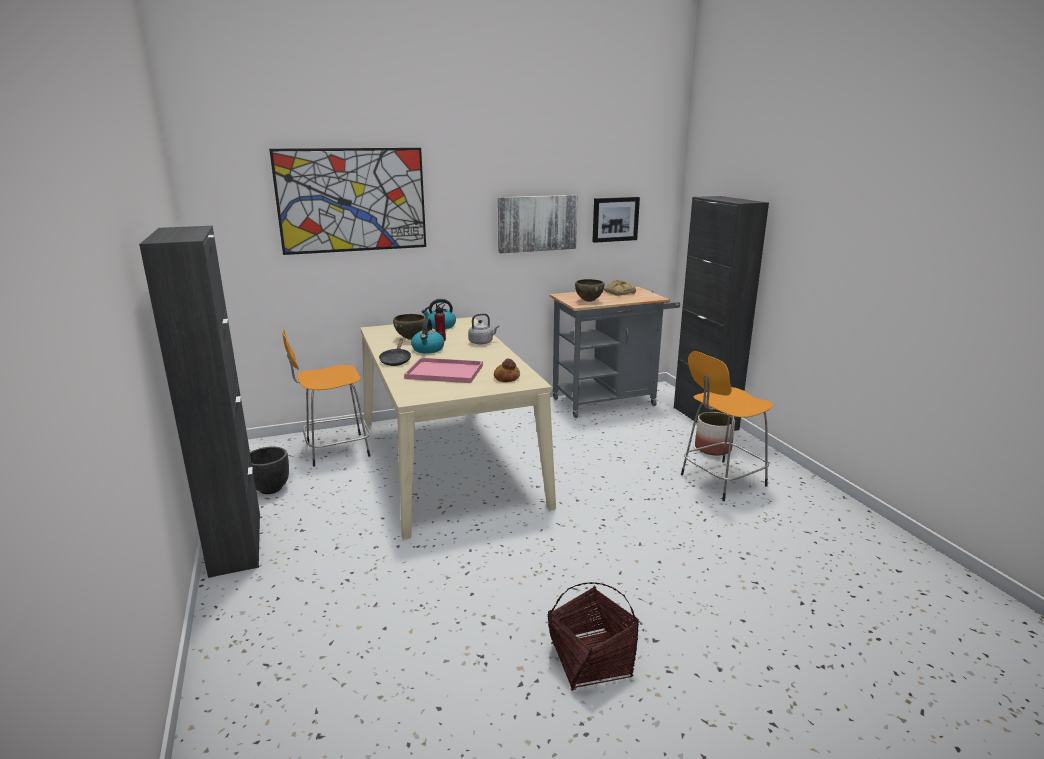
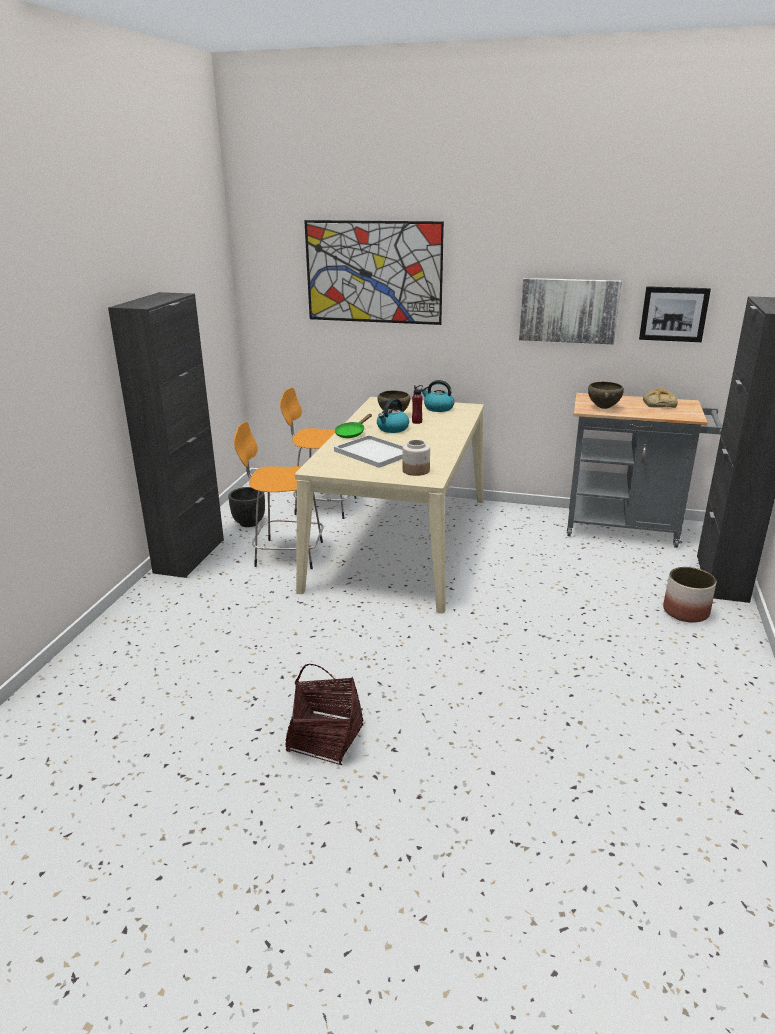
camera: 35 degrees right, 5 degrees up
(396, 360) = (352, 433): black frying pan -> green frying pan
(446, 372) = (375, 453): pink tray -> white tray
(482, 342) = (449, 432): grey kettle -> none
(507, 378) = (416, 470): bread -> jar
(720, 481) = (647, 646): orange stool -> orange stool (286, 554)

